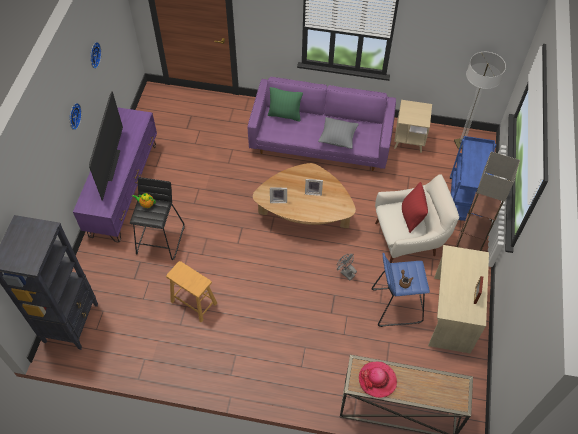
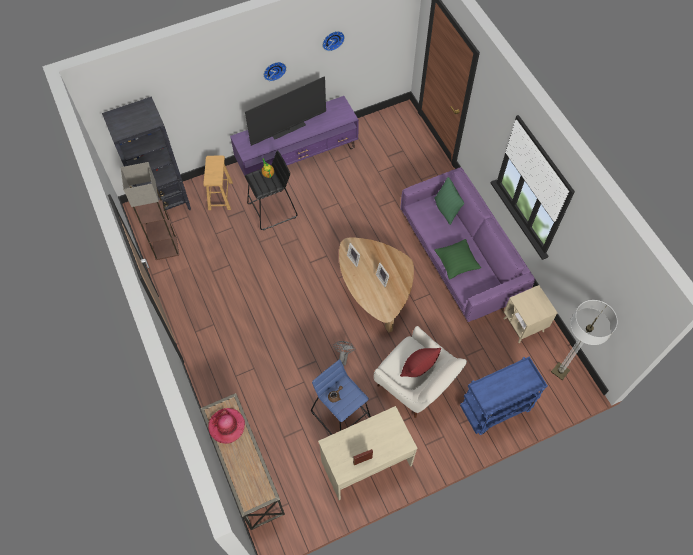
camera: 55 degrees right, 5 degrees up
(193, 302) = (236, 268): brown stool -> brown stool (220, 196)
(338, 138) = (456, 263): grey pillow -> green pillow
(469, 245) = (449, 440): floor lamp -> floor lamp (165, 248)

